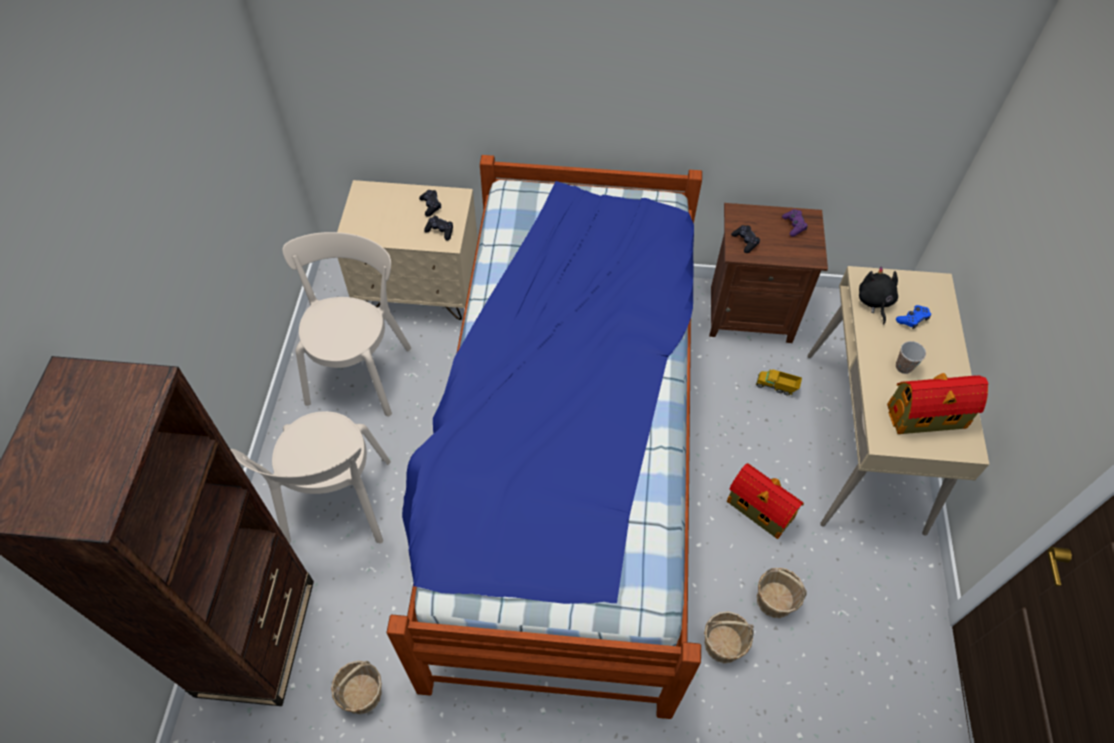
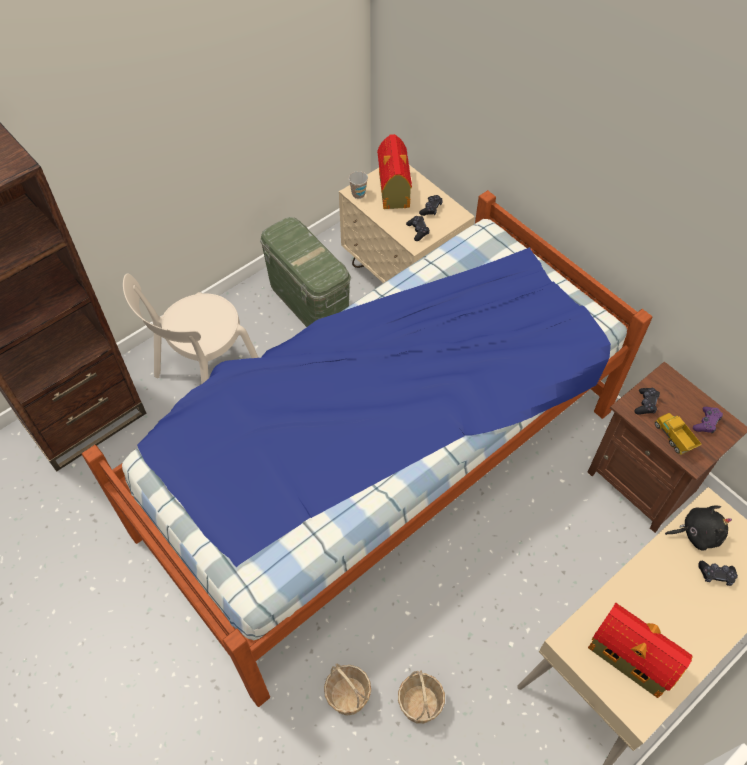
camera: 45 degrees right, 0 degrees up
(360, 370) = (309, 301): beige chair -> green storage box
(361, 693) = (102, 505): basket -> none
(761, 511) = (482, 633): toy house -> toy house (394, 190)
(776, 387) = (600, 554): toy truck -> toy truck (673, 439)
(874, 302) = (697, 533): black plush toy -> black plush toy turned 45 degrees clockwise
(903, 367) = (659, 603): cup -> cup (358, 194)
(912, 319) = (716, 575): blue game controller -> black game controller

